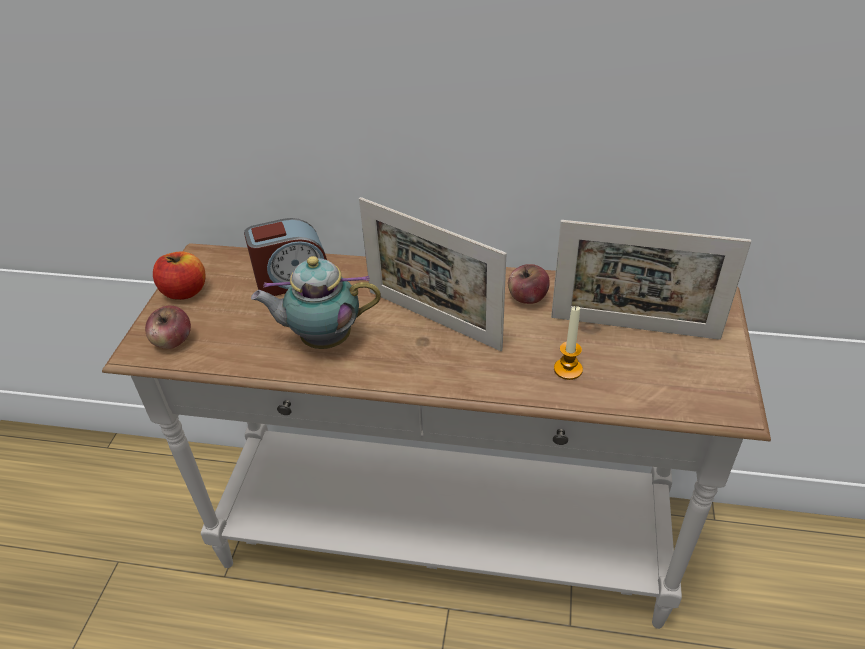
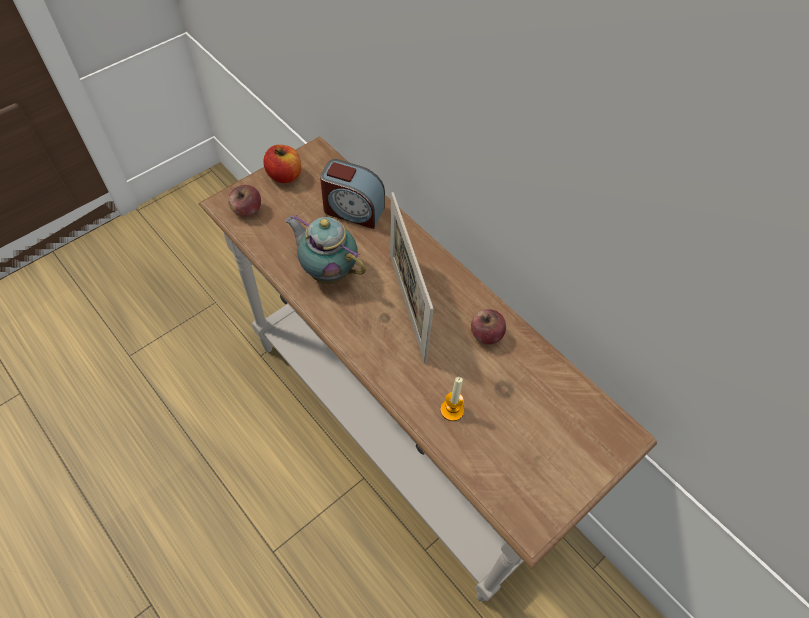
camera: 35 degrees right, 15 degrees up
(634, 327) = (533, 414): picture frame -> none

